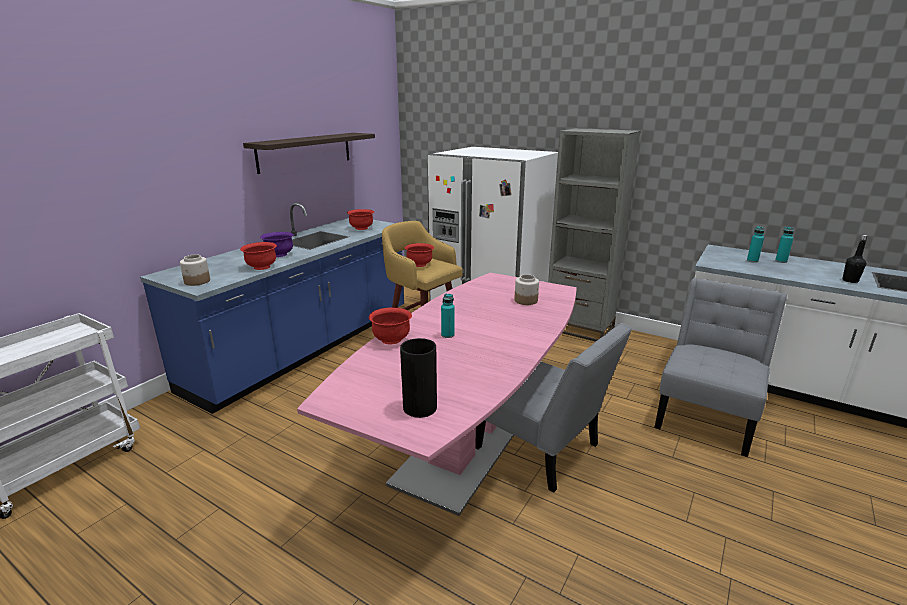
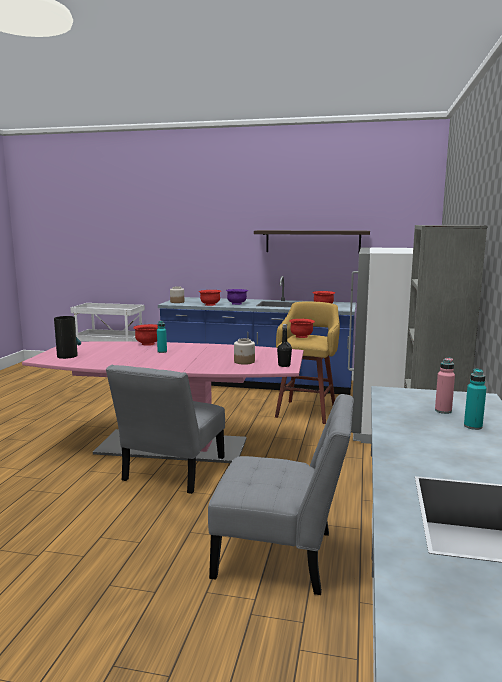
camera: 70 degrees right, 10 degrees down
(752, 261) = (443, 411): turquoise bottle -> pink bottle
(850, 281) = (425, 460): black bottle -> black bottle (284, 365)

